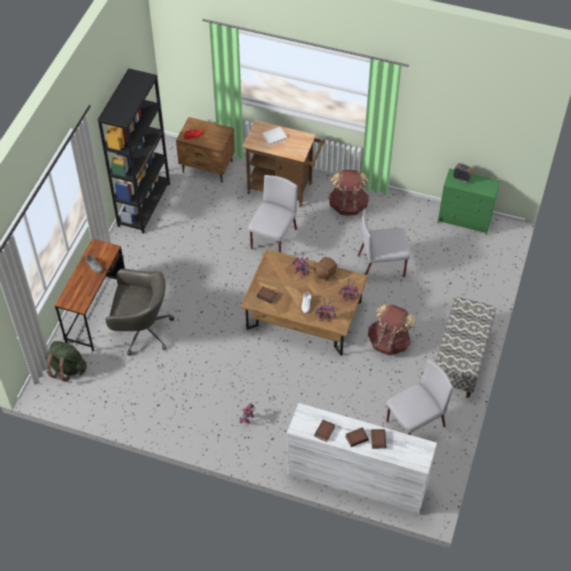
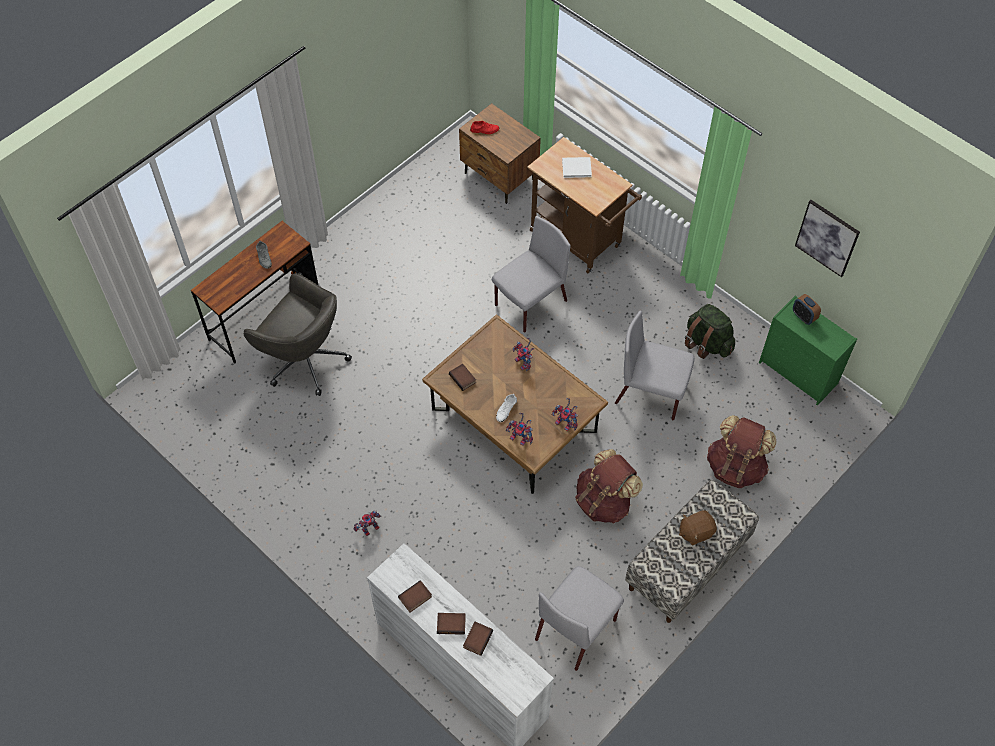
camera: 25 degrees right, 5 degrees up
(67, 369) = (192, 373): green backpack -> green backpack (707, 343)
(144, 204) = (395, 197): black bookcase -> none
(324, 273) = (553, 377): brown plush toy -> brown plush toy (695, 532)
(348, 205) = (651, 294): brown backpack -> brown backpack (736, 467)
(414, 424) = (576, 628): grey chair -> grey chair turned 135 degrees clockwise
(465, 119) = (827, 237): none -> picture

